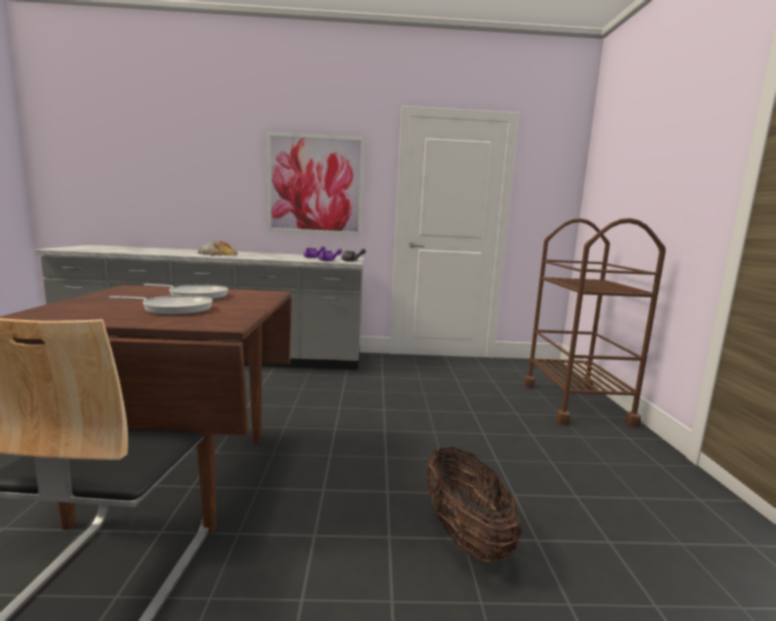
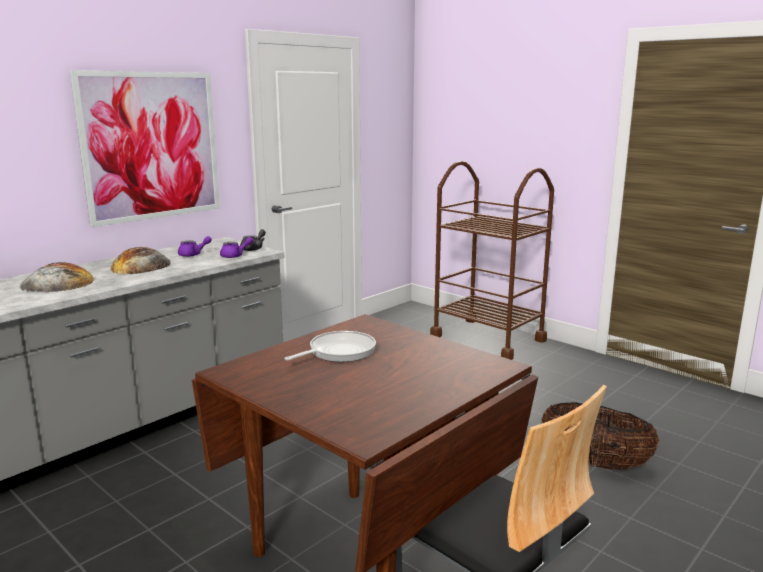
camera: 45 degrees left, 5 degrees up
(174, 309) = (403, 371): frying pan -> none
(272, 256) = (141, 266): none -> bread

